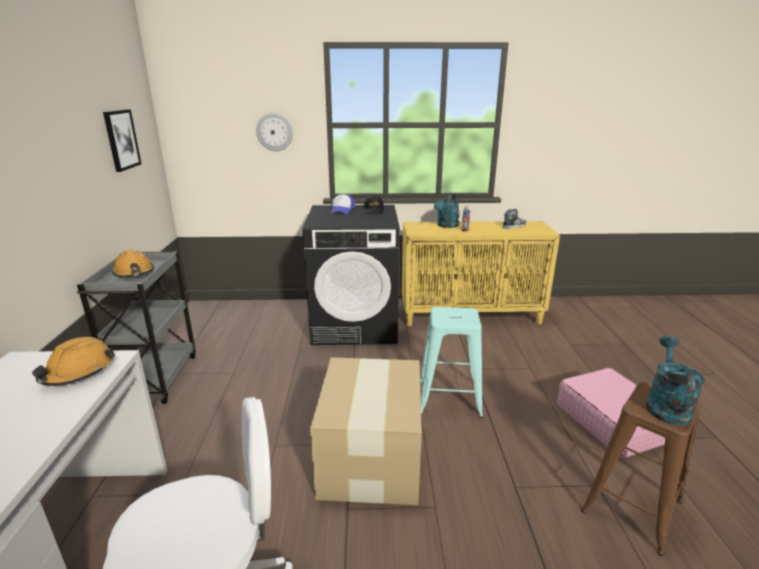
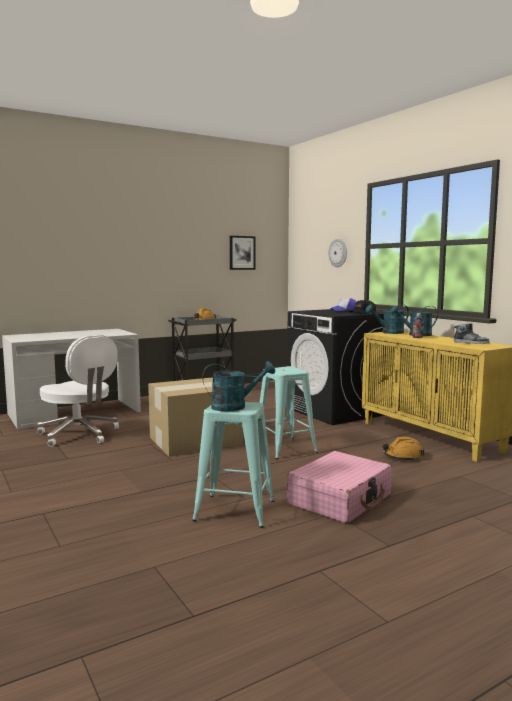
camera: 60 degrees right, 15 degrees down
(78, 371) = (113, 333): orange hard hat -> orange hard hat (403, 457)
(418, 228) = (389, 332): none -> turquoise watering can
(631, 506) = (234, 510): brown stool -> turquoise stool

